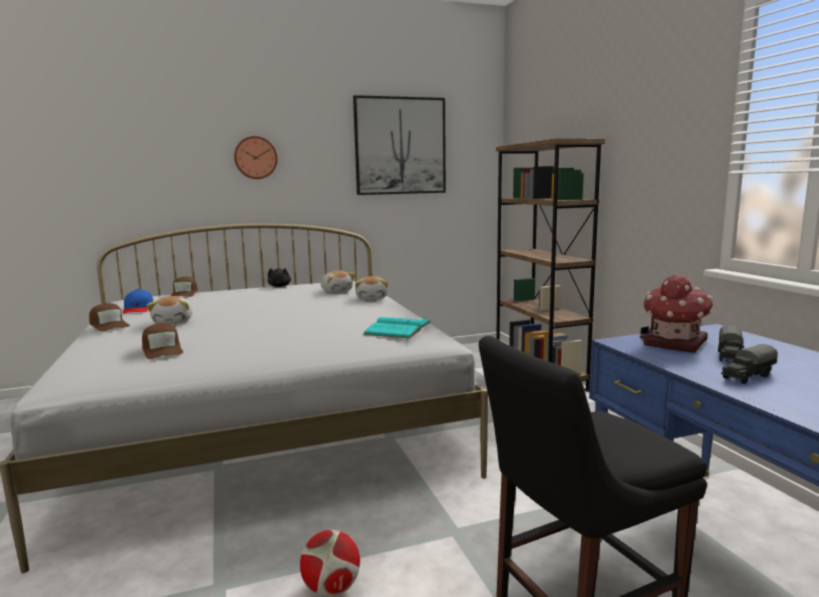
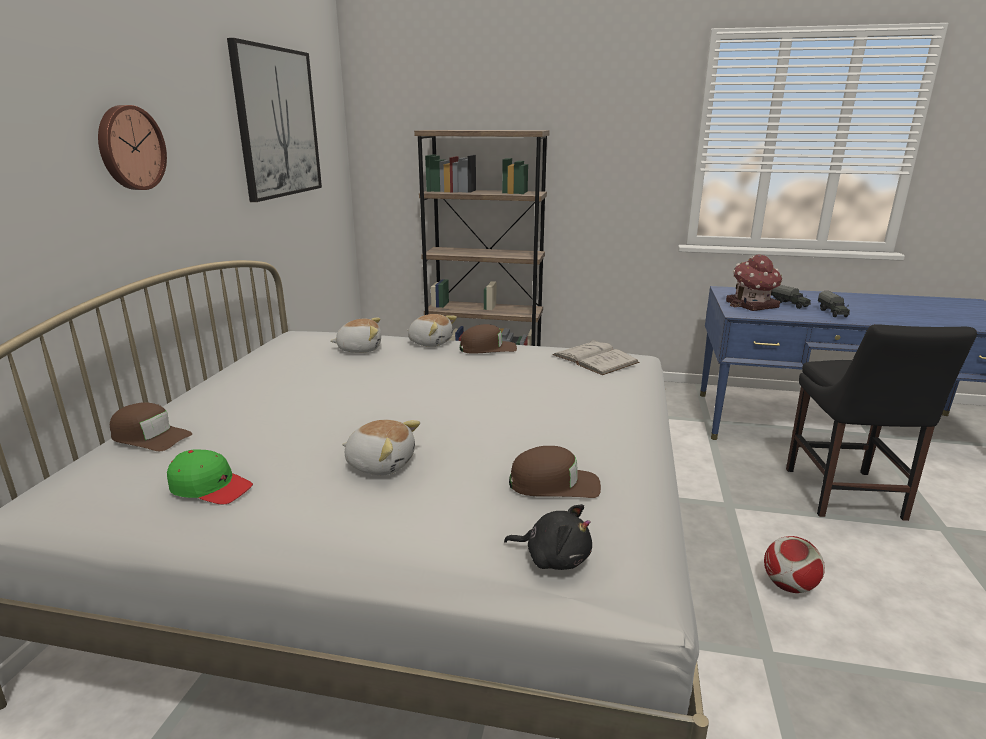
camera: 60 degrees left, 10 degrees up
(109, 325) = (311, 522): brown cap -> brown cap (488, 348)
(138, 309) = (210, 487): blue cap -> green cap
(280, 286) = (245, 370): black plush toy -> black plush toy (554, 558)
(398, 328) = (595, 358): turquoise book -> white book

